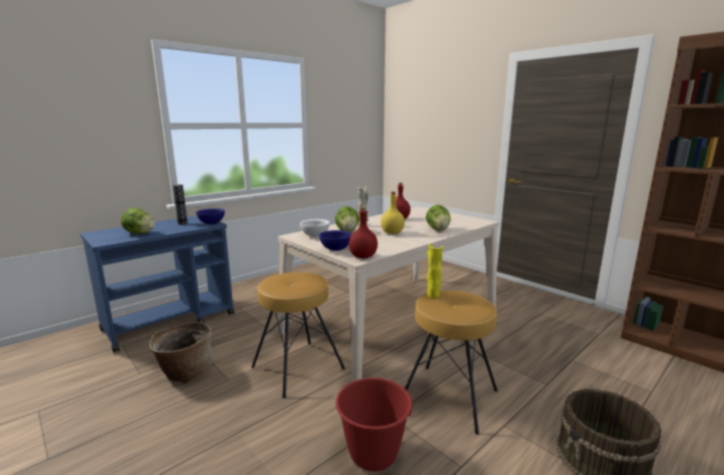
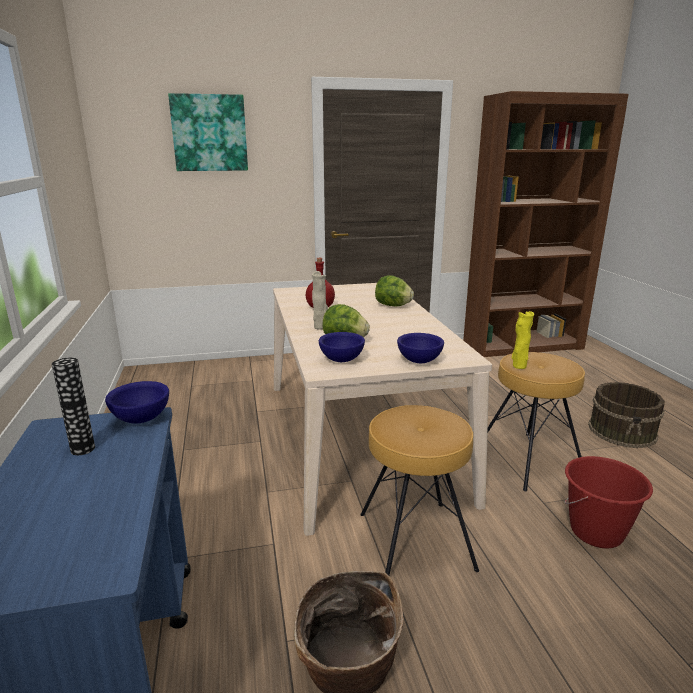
camera: 60 degrees left, 5 degrees up
(140, 233) = (91, 510): lettuce -> none
(315, 236) = (341, 360): white bowl -> blue bowl
(362, 256) = (461, 355): red bottle -> none
(392, 233) = (379, 324): yellow bottle -> none
(440, 101) = (209, 133): none -> picture

